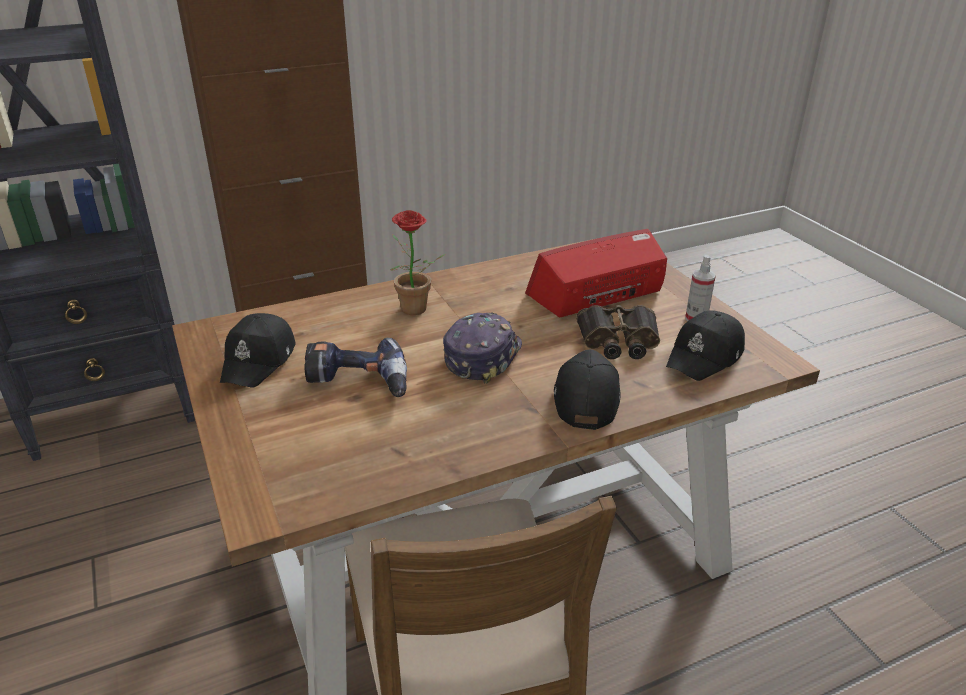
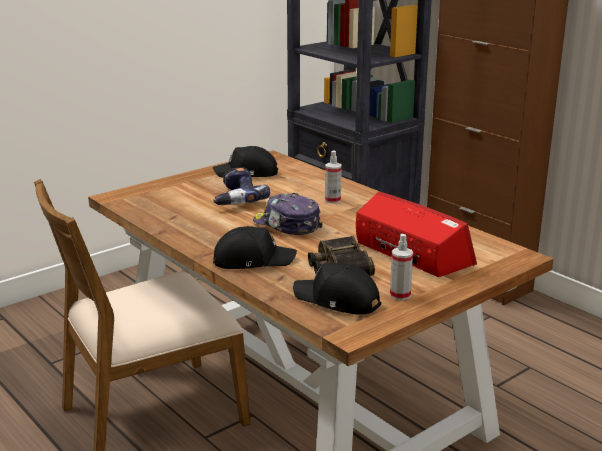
camera: 75 degrees right, 10 degrees down
(415, 311) = (332, 200): potted plant -> spray bottle
(482, 356) = (287, 225): cap -> cap turned 150 degrees counterclockwise

